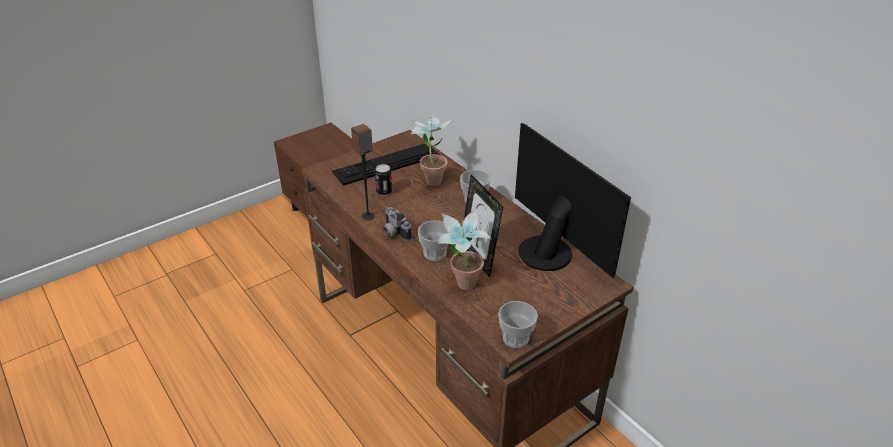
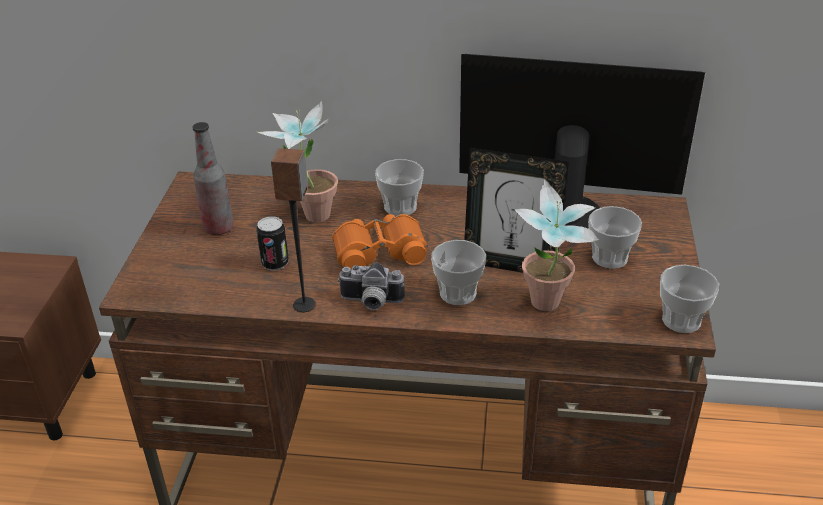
camera: 45 degrees left, 0 degrees up
(386, 163) = (218, 228): keyboard -> bottle
(433, 213) = (379, 251): none -> orange binoculars
(533, 287) = (610, 258): none -> cup

